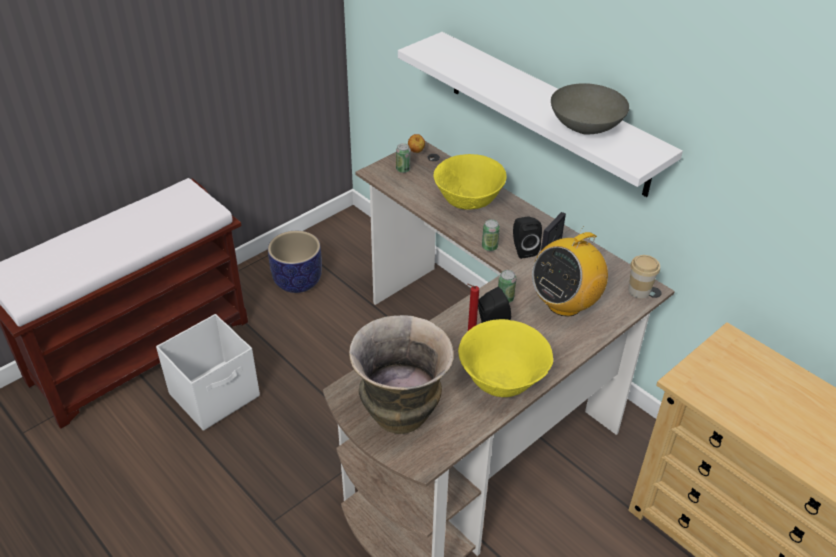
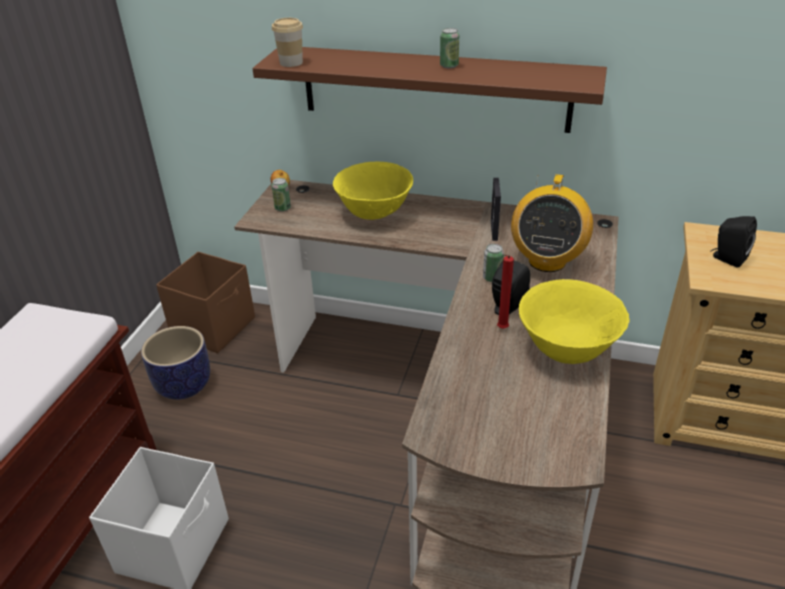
camera: 30 degrees left, 5 degrees down
(351, 243) = (215, 327): none -> brown storage box
(401, 413) = (507, 426): vase -> none
(489, 247) = (432, 242): can -> can (449, 66)
(523, 249) = (464, 232): black speaker -> black speaker (727, 258)
(547, 113) = (434, 88): white shelf -> brown shelf
(585, 127) = (508, 74): grey bowl -> none
(639, 291) = (594, 226): cup -> cup (291, 62)

